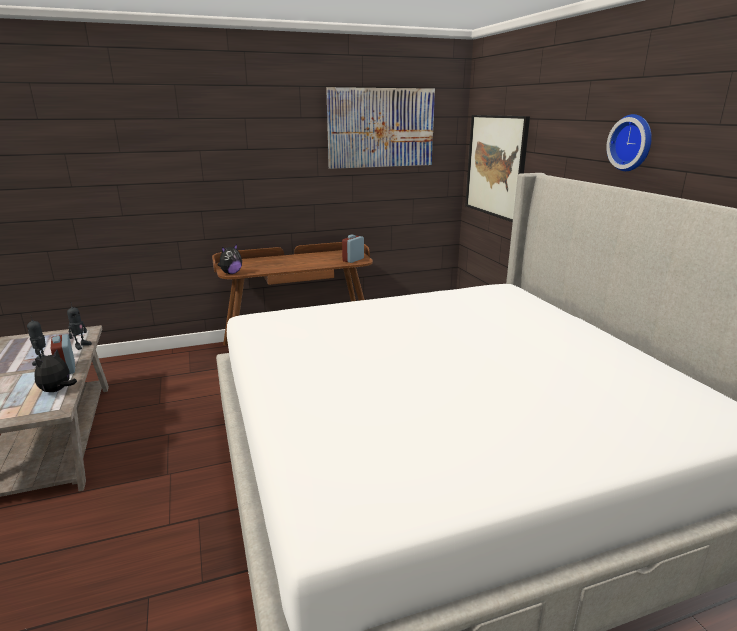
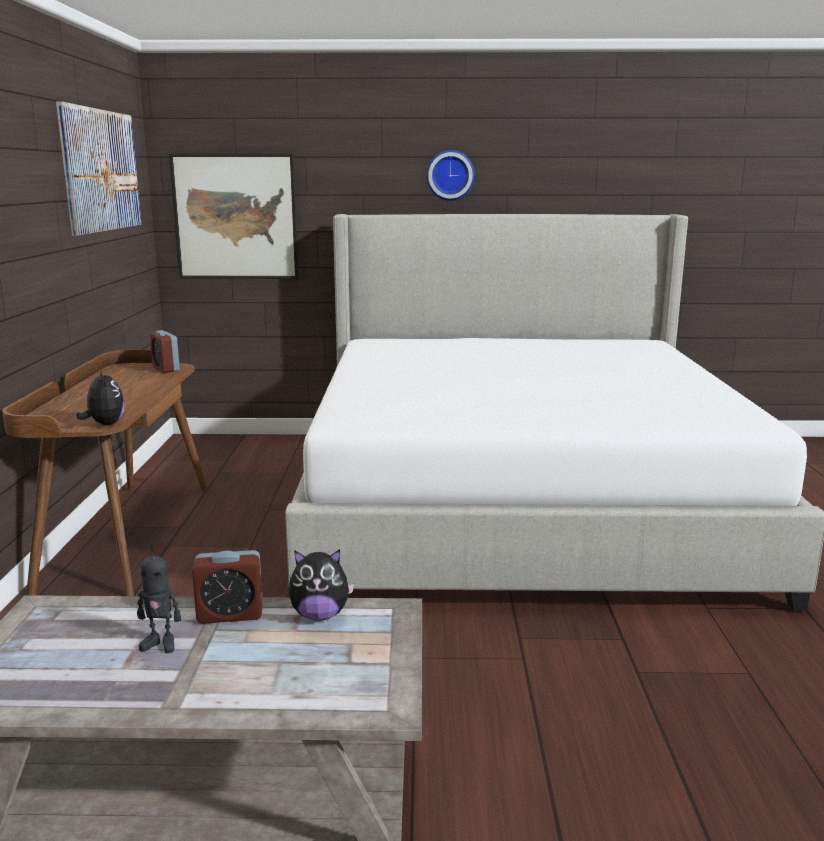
camera: 70 degrees left, 5 degrees down
(57, 390) = (320, 615): plush toy -> plush toy turned 45 degrees counterclockwise
(81, 346) = (124, 608): toy robot -> none

